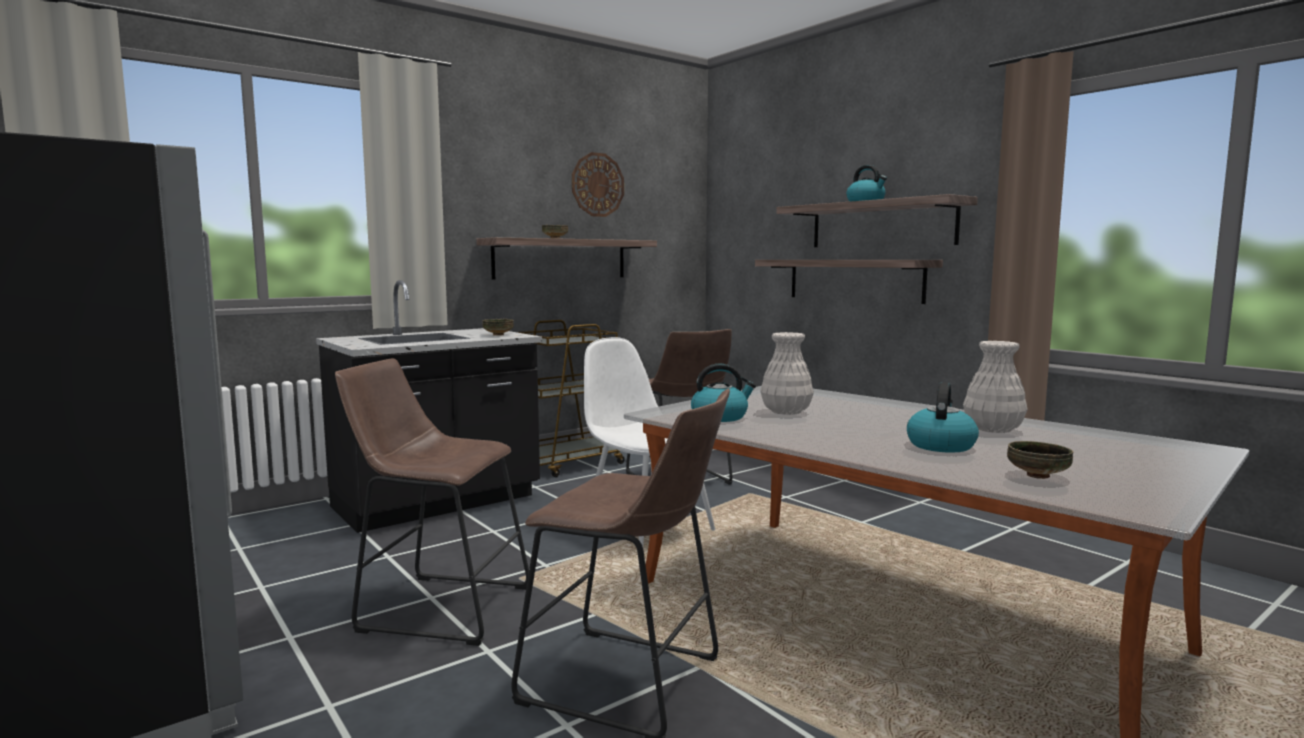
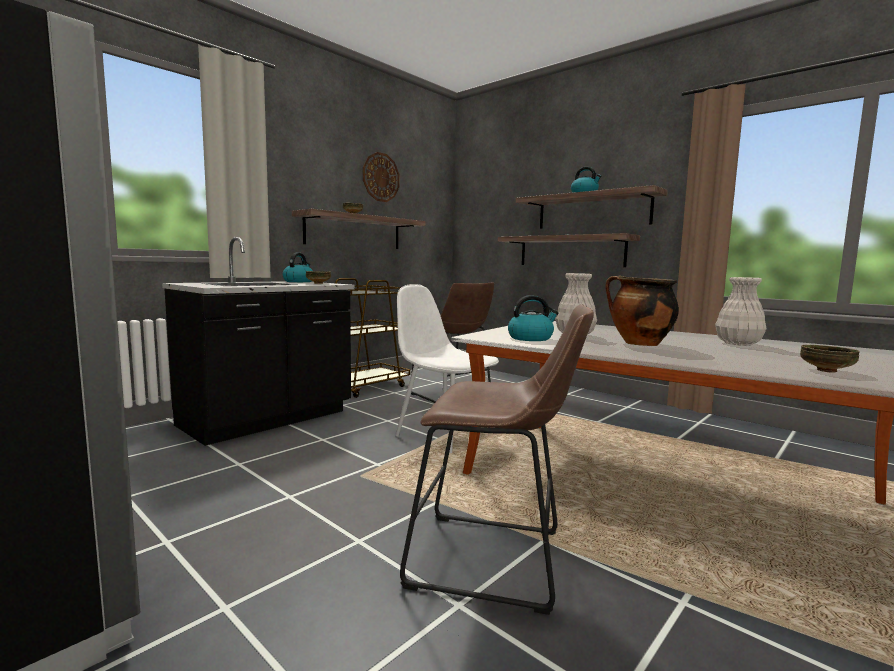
camera: 10 degrees left, 0 degrees up
(437, 607) = (298, 504): brown stool -> none
(851, 428) = (639, 344): none -> cooking pot
(940, 445) = (721, 353): kettle -> kettle (298, 281)

